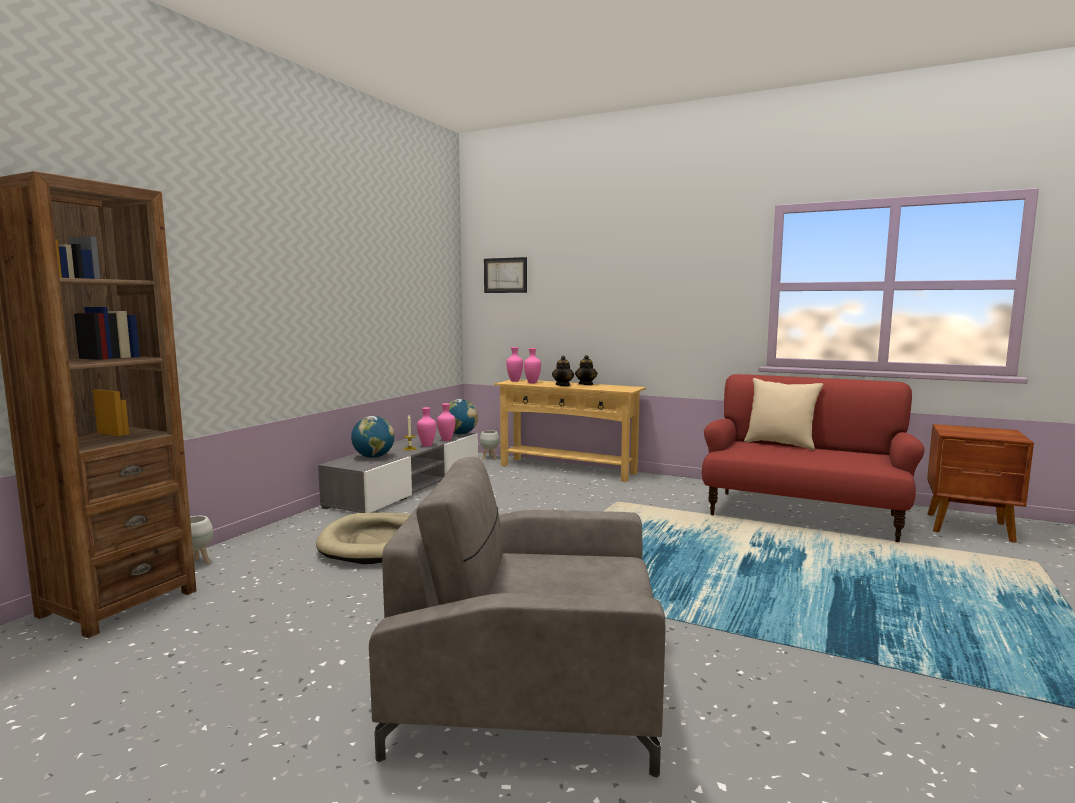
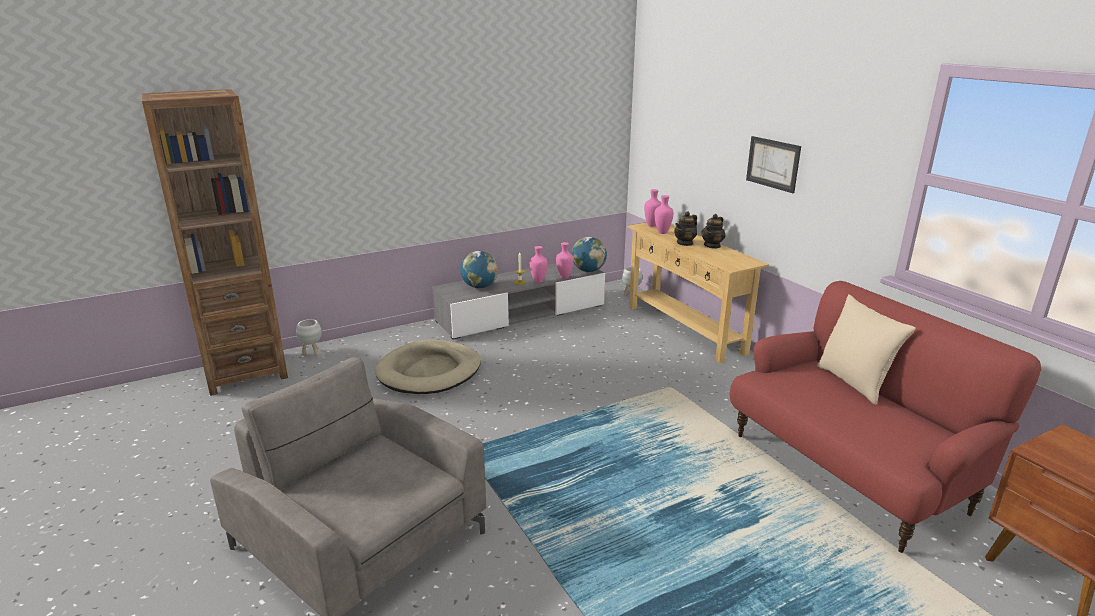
camera: 35 degrees right, 15 degrees up
(505, 275) = (664, 105): picture -> picture (773, 163)

